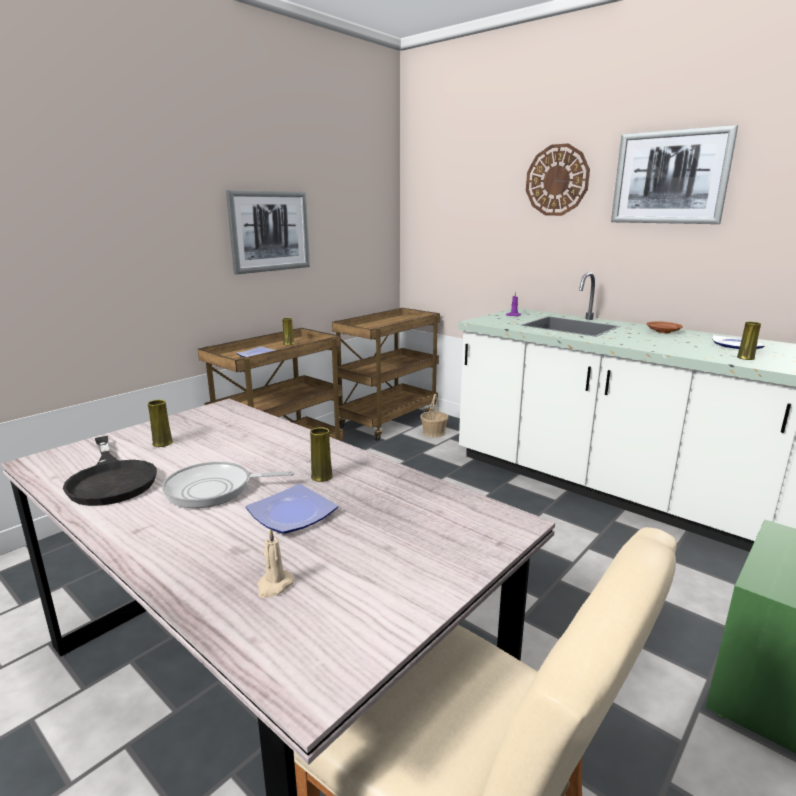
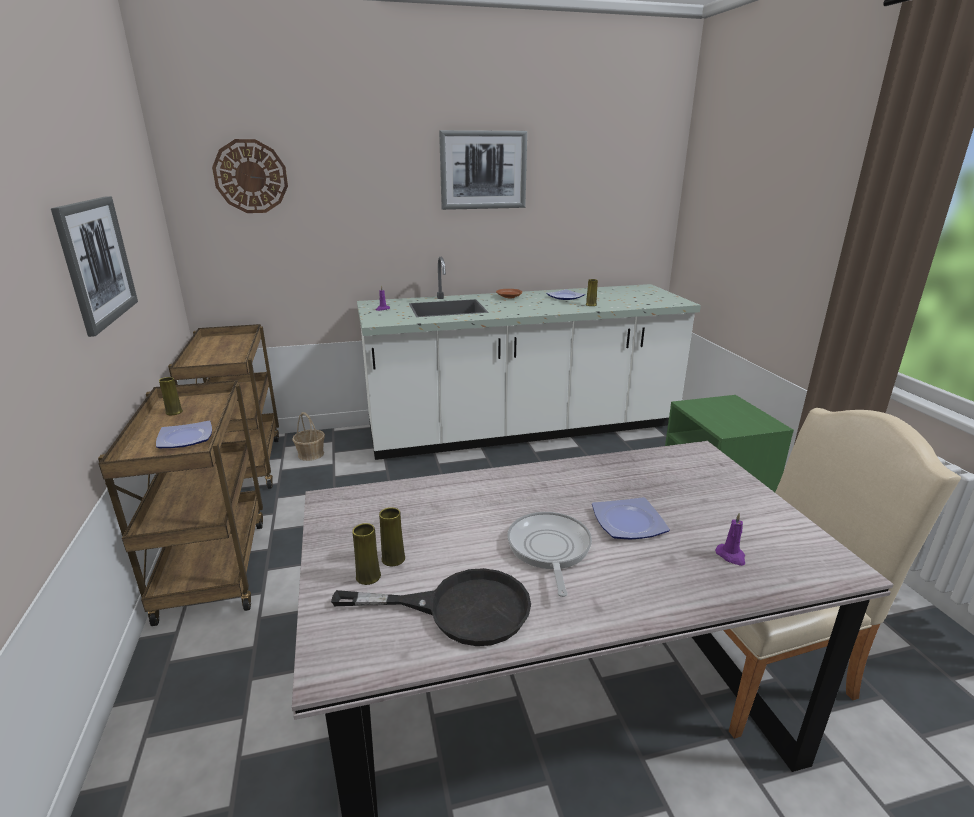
camera: 55 degrees left, 5 degrees up
(214, 489) = (549, 549): frying pan -> frying pan turned 150 degrees clockwise
(274, 586) = (731, 556): beige candle -> purple candle
(321, 477) = (573, 493): yellow vase -> yellow vase (368, 577)
(557, 180) = (381, 170): wall clock -> wall clock (251, 176)

